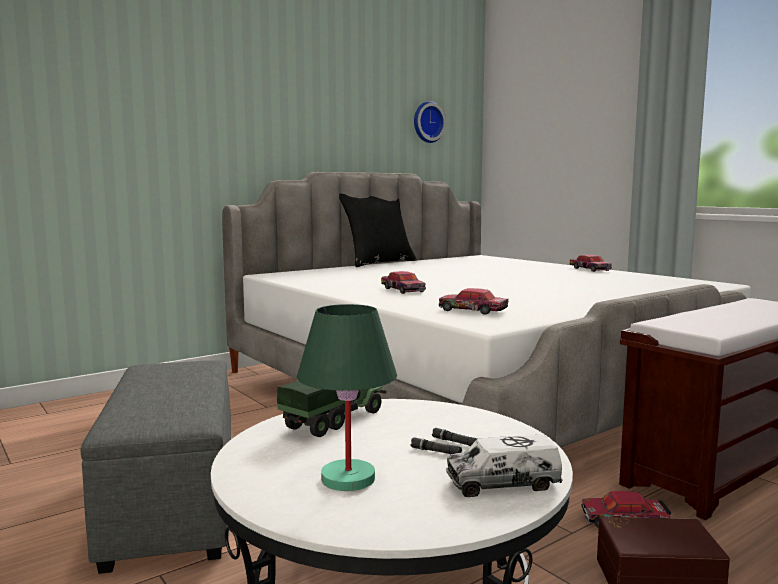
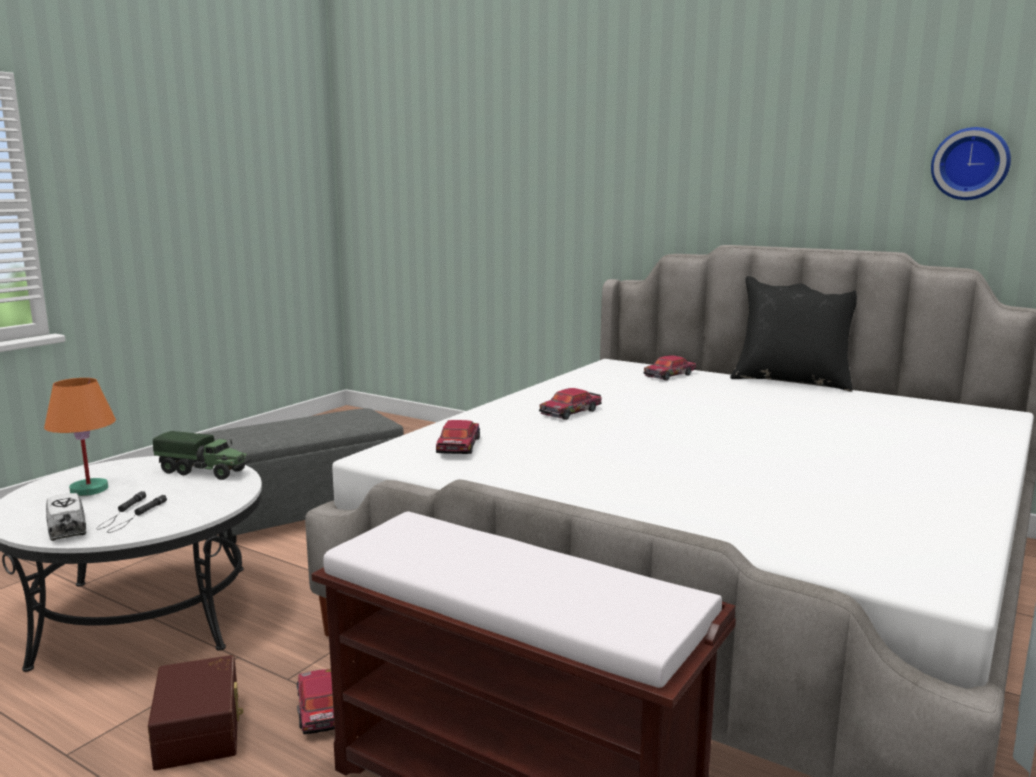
camera: 70 degrees right, 5 degrees up
(347, 479) = (88, 489): green table lamp -> orange table lamp
(590, 269) = (971, 484): toy car -> toy car (670, 375)

